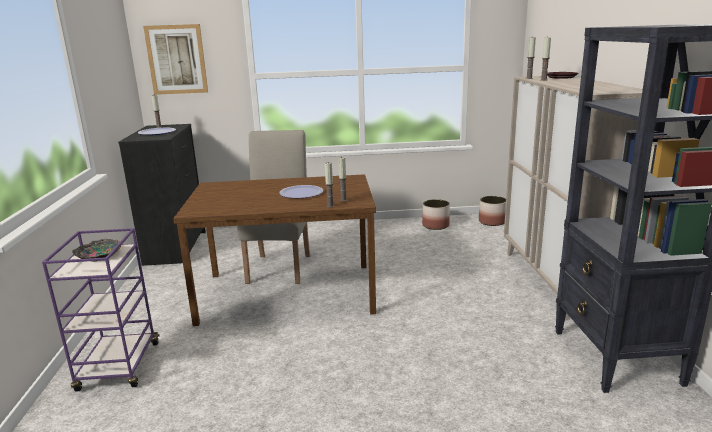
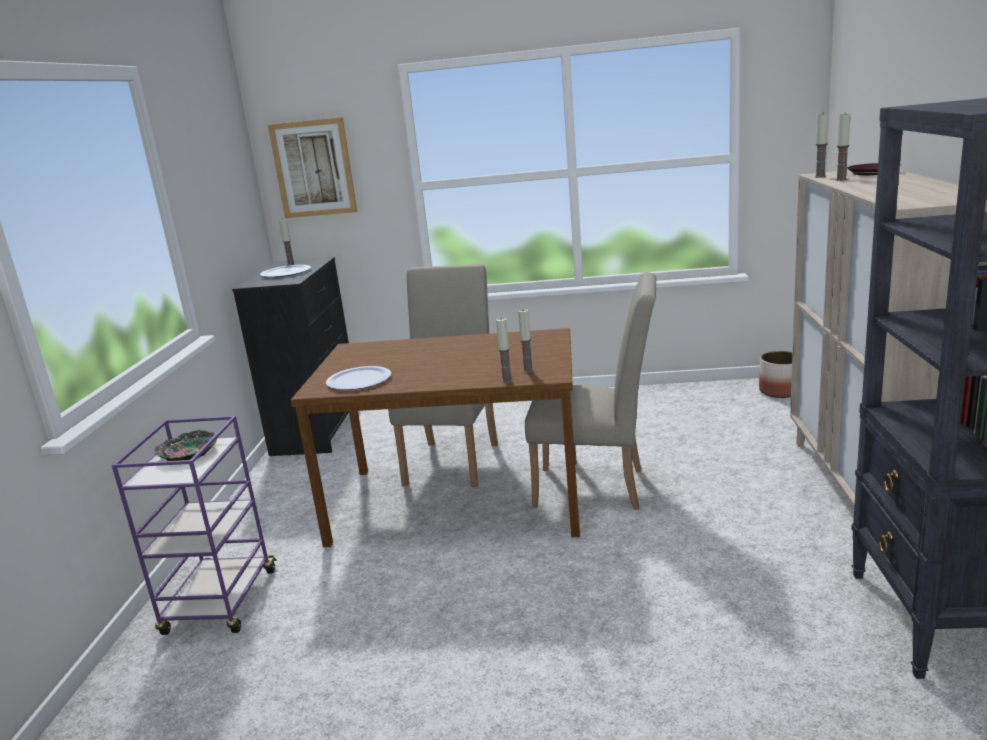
camera: 10 degrees right, 0 degrees up
(301, 193) = (471, 360): plate -> plate (359, 380)
(384, 283) = (599, 488): none -> beige chair
(436, 225) = (691, 397): planter -> none

